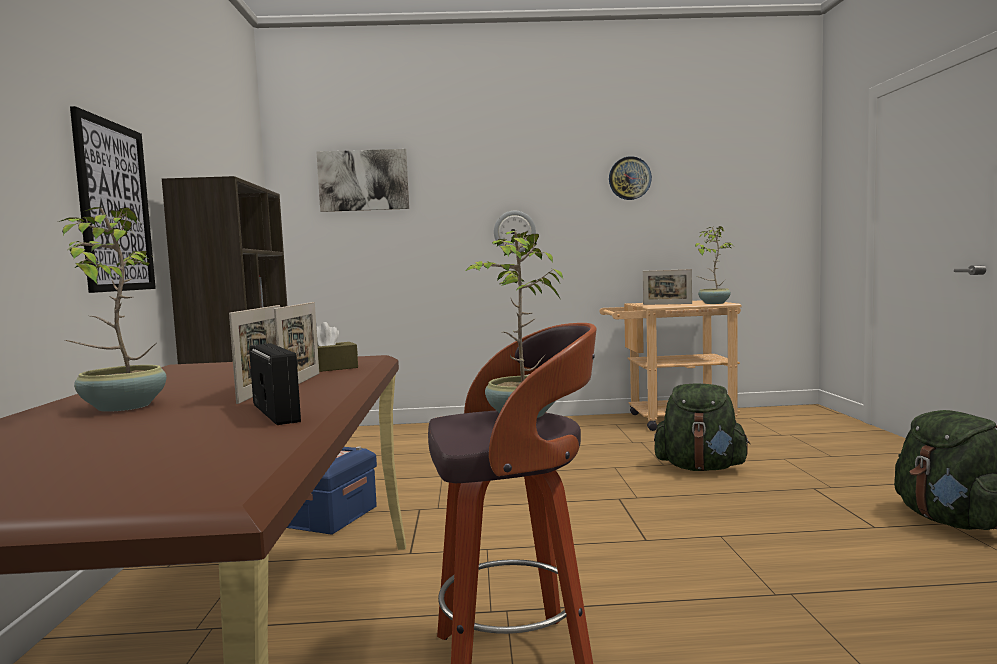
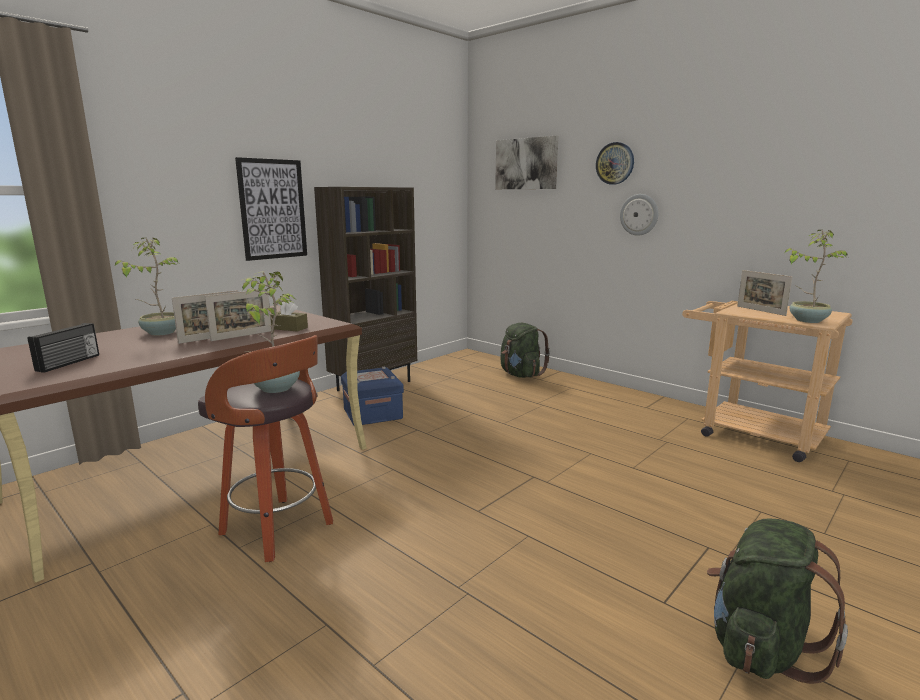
camera: 45 degrees right, 10 degrees up
(278, 412) = (161, 354): radio -> radio (69, 363)
(629, 178) = (770, 160): wall clock -> wall clock (615, 163)
(700, 468) = (656, 483): green backpack -> green backpack (521, 375)

